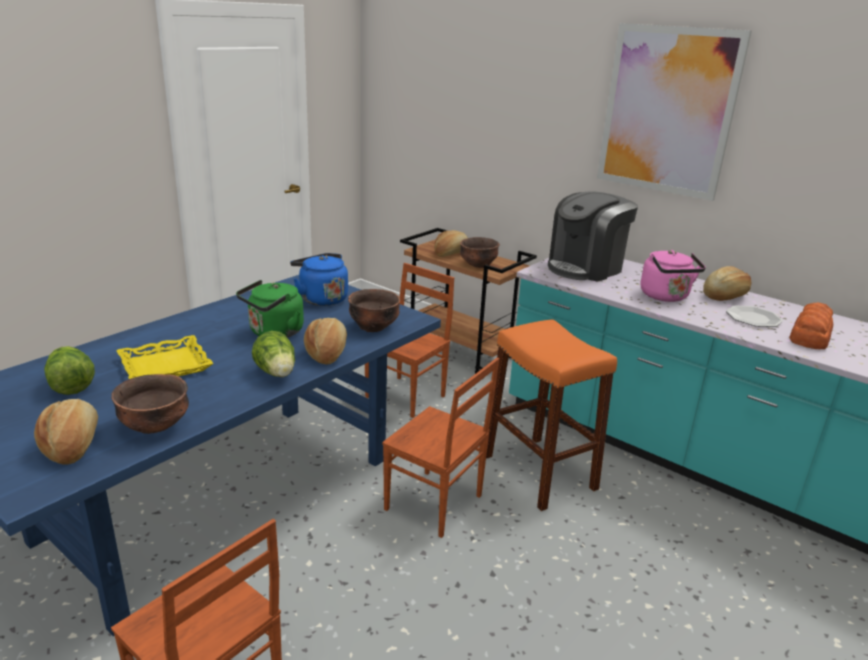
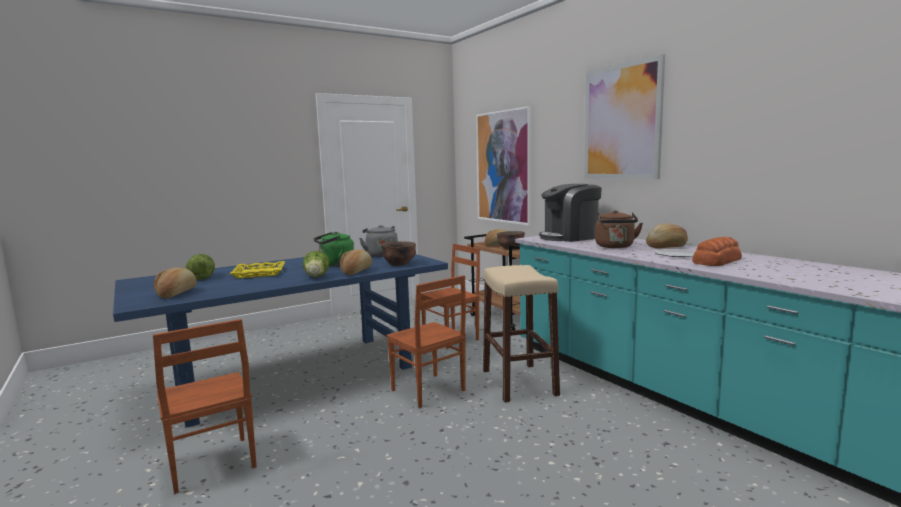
camera: 20 degrees right, 15 degrees down
(156, 426) = (226, 290): brown bowl -> none
(321, 298) = (381, 255): blue kettle -> grey kettle
(455, 135) = (504, 167): none -> picture
(539, 472) = (519, 382): orange stool -> beige stool
(666, 297) = (615, 247): pink kettle -> brown kettle

